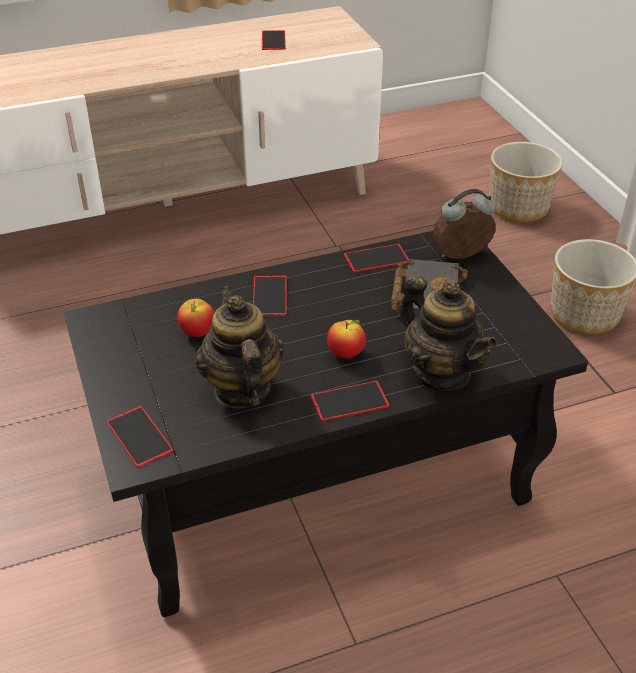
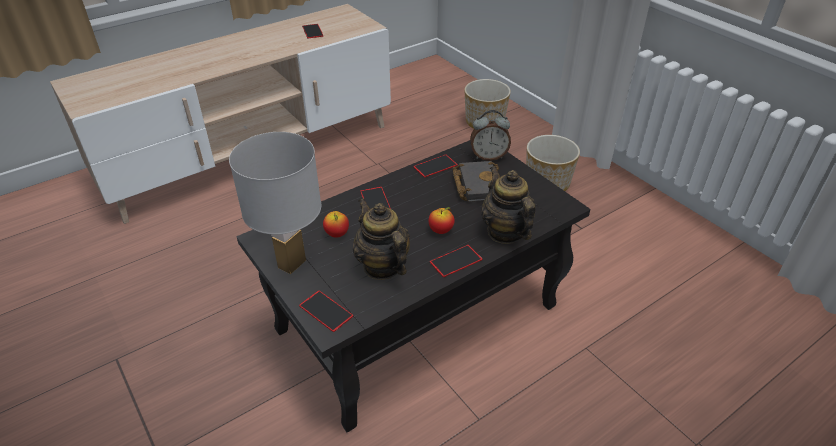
camera: 15 degrees left, 0 degrees up
(120, 362) = (292, 263): none -> white table lamp
(441, 372) = (505, 232): teapot -> teapot turned 150 degrees counterclockwise
(462, 257) = (488, 156): alarm clock -> alarm clock turned 150 degrees counterclockwise

